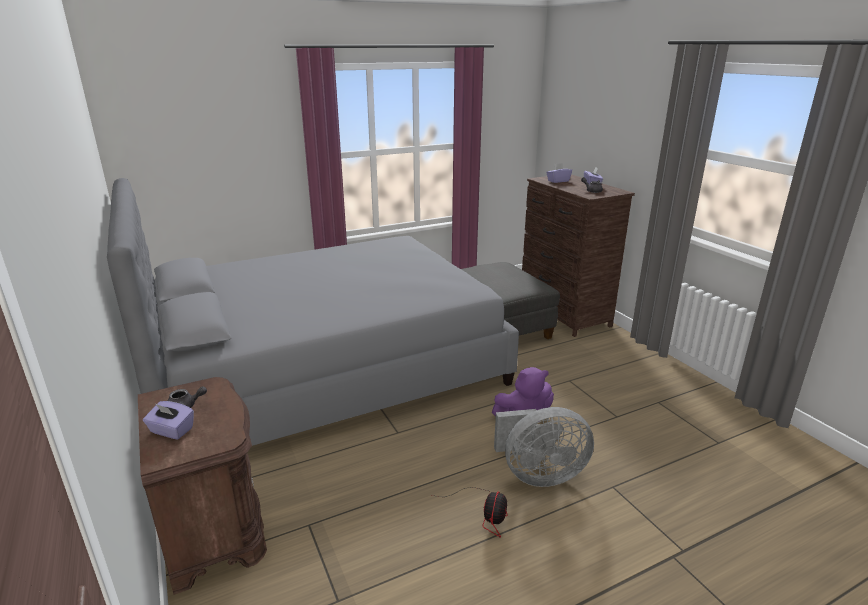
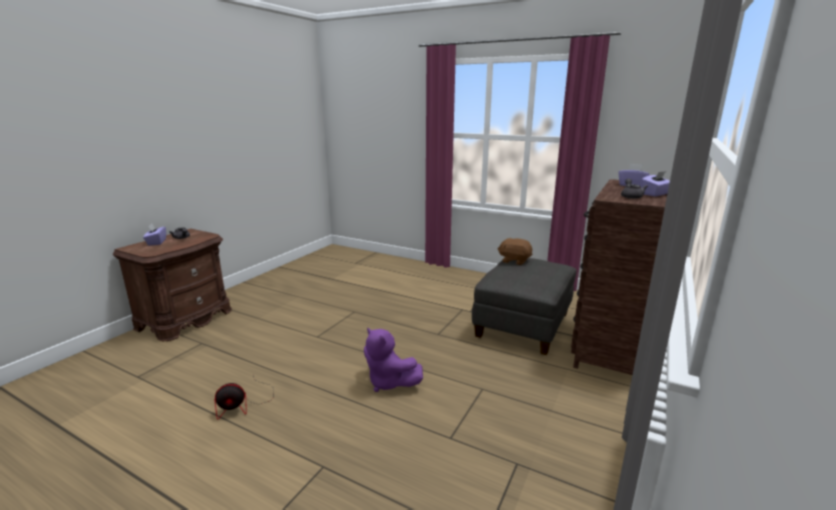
camera: 55 degrees right, 5 degrees down
(325, 369) = (366, 288): grey bed -> none
(474, 273) = (514, 261): none -> brown plush toy
(538, 474) = (311, 415): grey fan -> none

